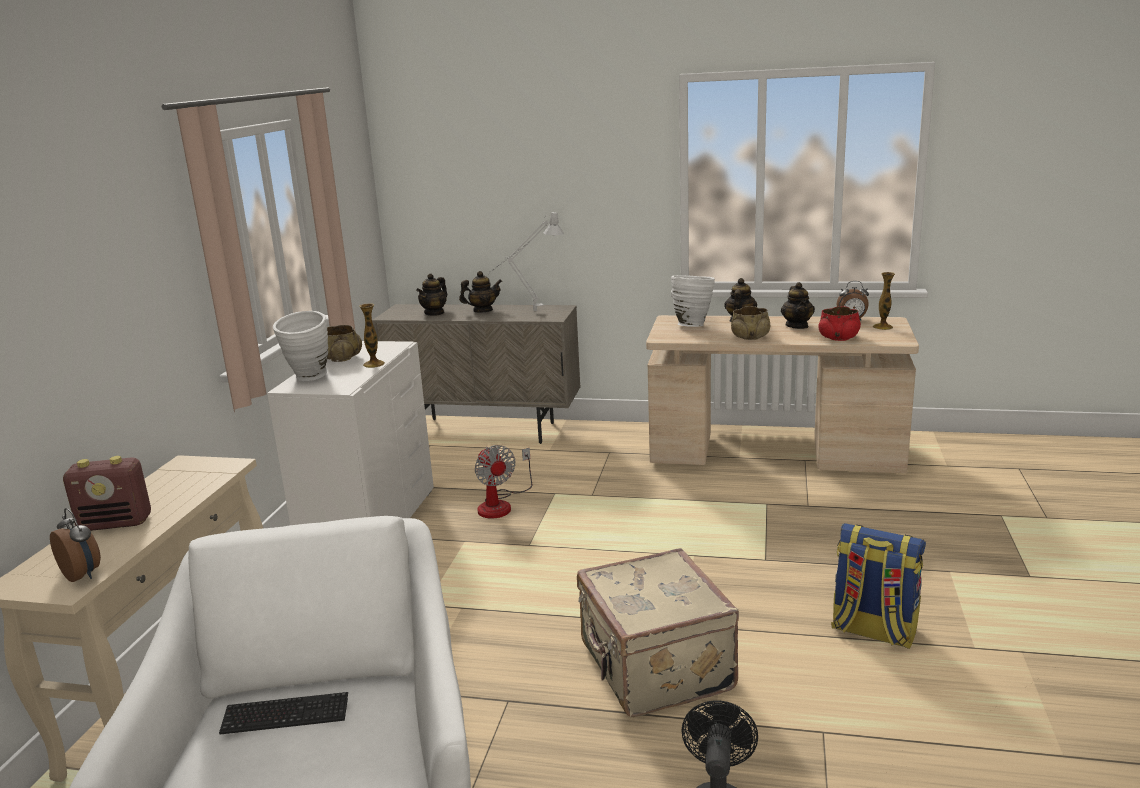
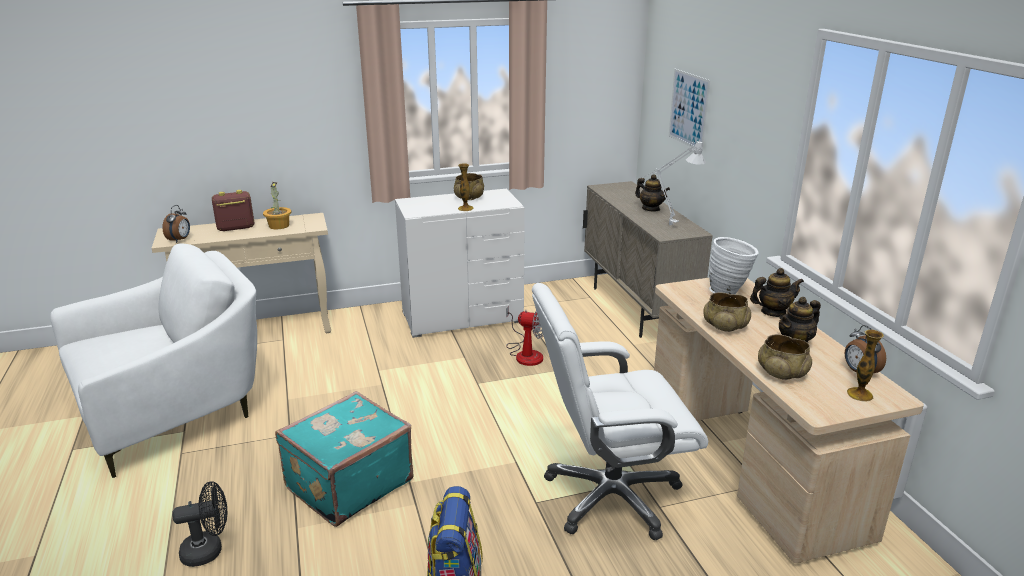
camera: 60 degrees right, 5 degrees up
(116, 523) = (235, 228): radio -> radio turned 105 degrees clockwise
(173, 489) = (279, 225): none -> potted plant
(285, 715) = (138, 341): keyboard -> none
(309, 378) = (425, 201): white vase -> none
(434, 313) = (625, 197): teapot -> none
(486, 193) = (688, 109): none -> picture
(501, 504) = (526, 353): fan -> fan turned 105 degrees counterclockwise
(654, 668) = (347, 483): beige suitcase -> turquoise suitcase
(780, 522) = (610, 496): none -> white office chair
(838, 338) = (781, 373): red bowl -> beige bowl

